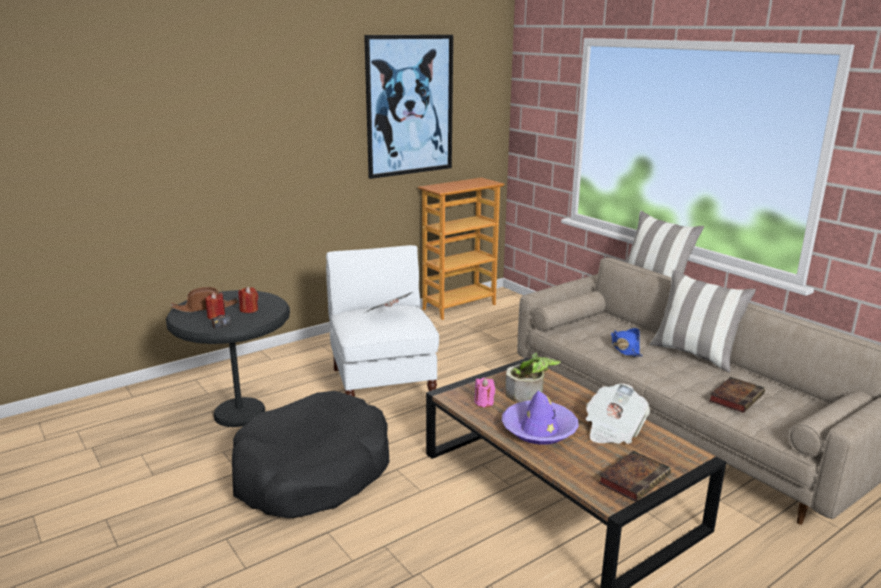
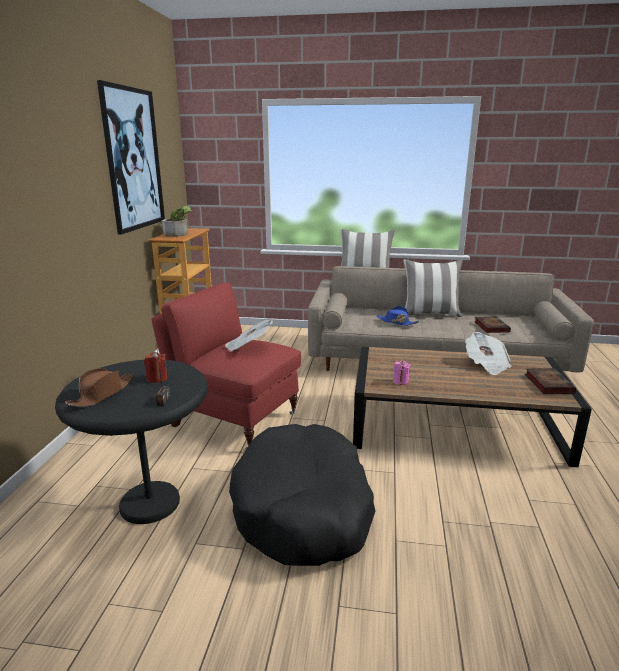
camera: 45 degrees left, 0 degrees up
(216, 316) = (136, 396): red candle -> none
(382, 385) = (234, 419): white armchair -> red armchair
(529, 394) = (411, 365): potted plant -> potted plant (179, 234)
(539, 429) = (459, 382): purple hat -> none

